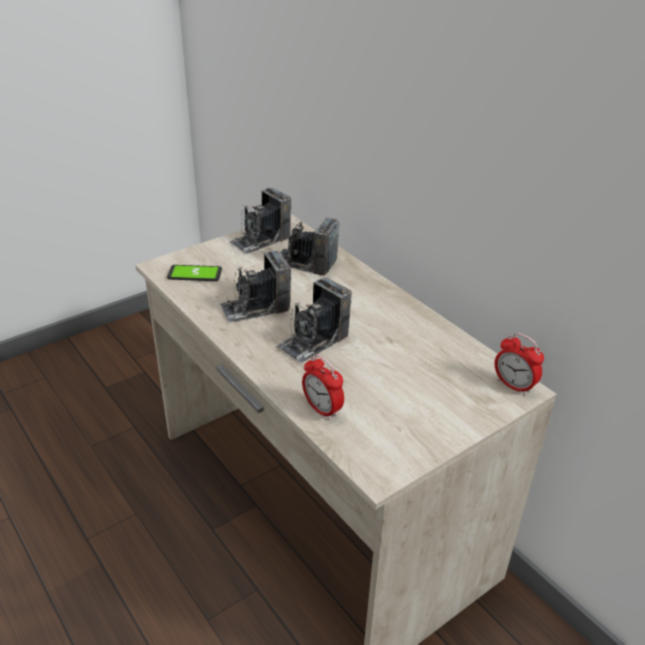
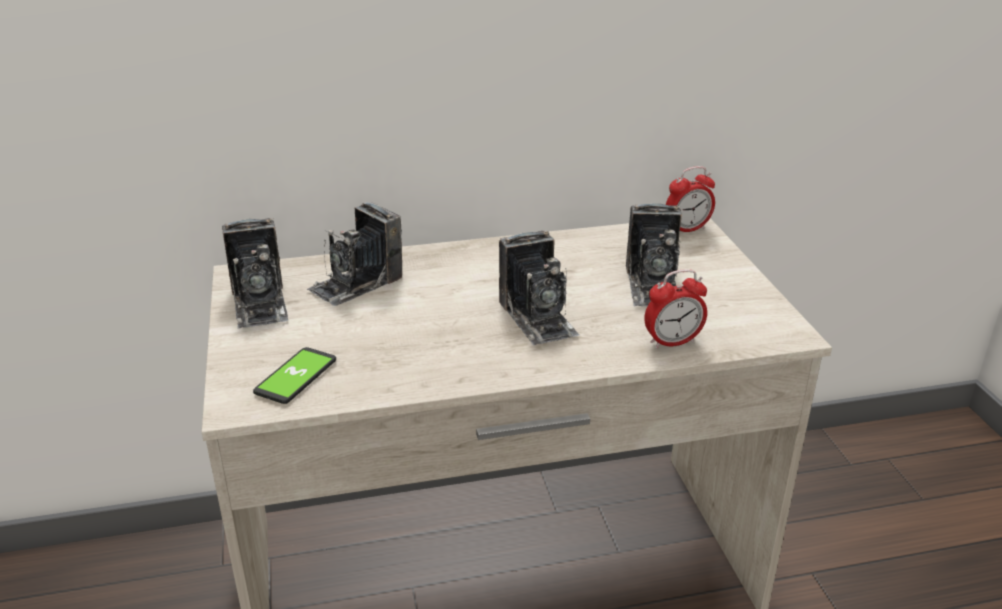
camera: 65 degrees left, 5 degrees down
(255, 307) = (430, 343): camera -> camera (653, 285)

